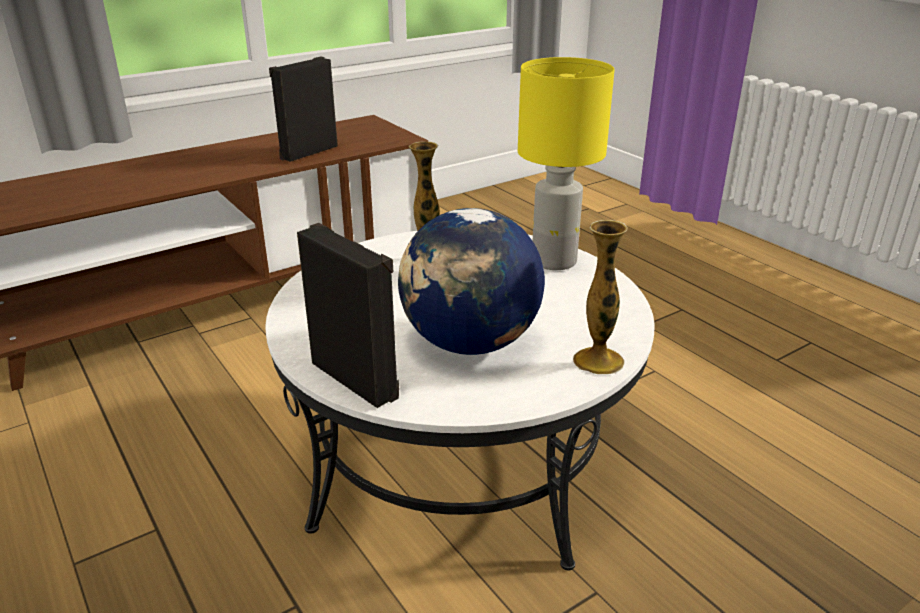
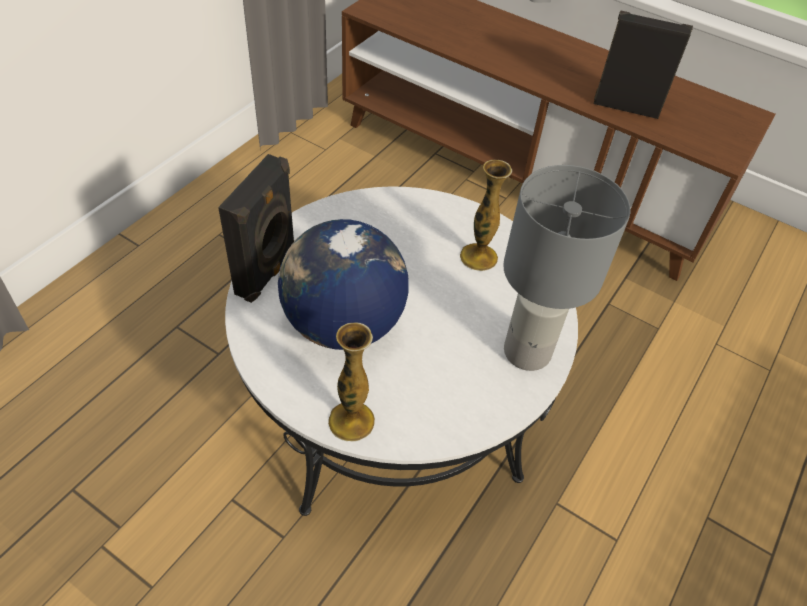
camera: 65 degrees right, 20 degrees up
(555, 261) = (528, 353): yellow table lamp -> grey table lamp

